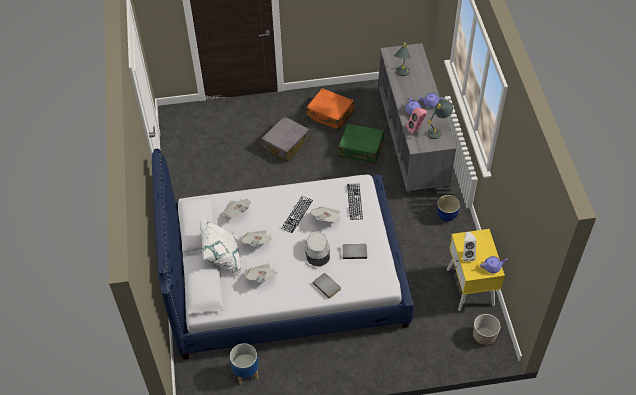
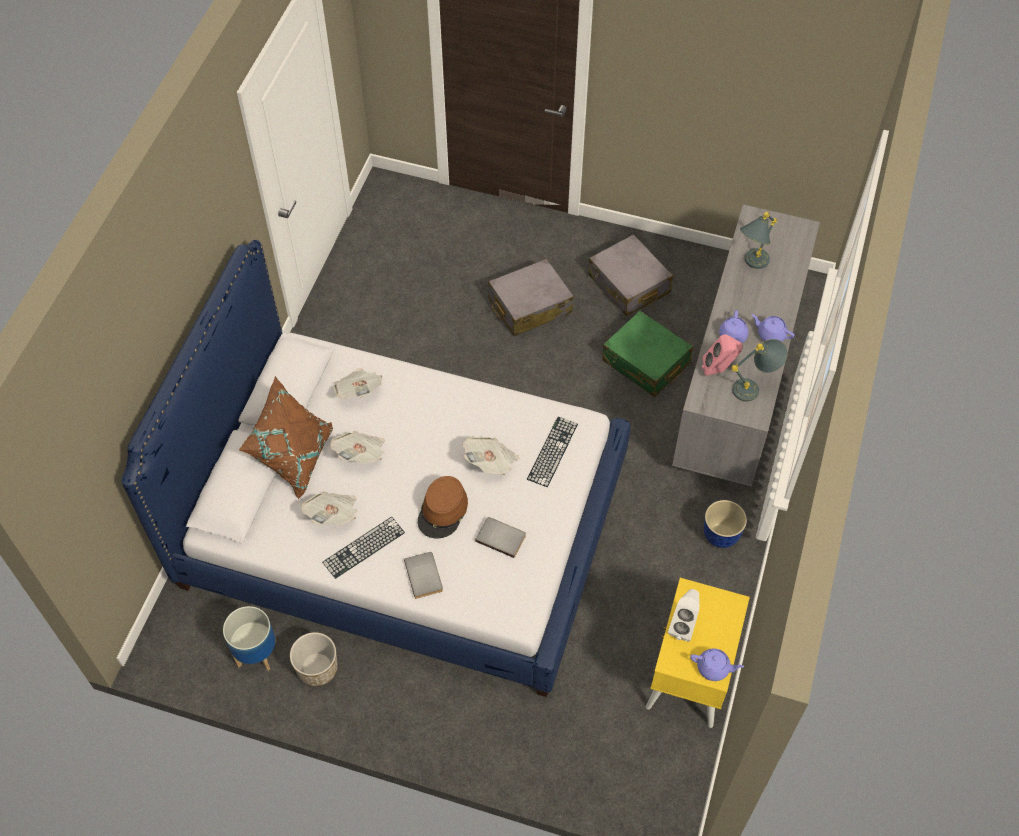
camera: 25 degrees right, 5 degrees up
(222, 257) = (294, 456): white pillow -> brown pillow
(297, 214) = (448, 434): keyboard -> keyboard (363, 547)
(317, 251) = (443, 511): grey hat -> brown hat
(330, 114) = (629, 284): orange suitcase -> grey suitcase
(484, 336) = (663, 771): planter -> planter (317, 668)

